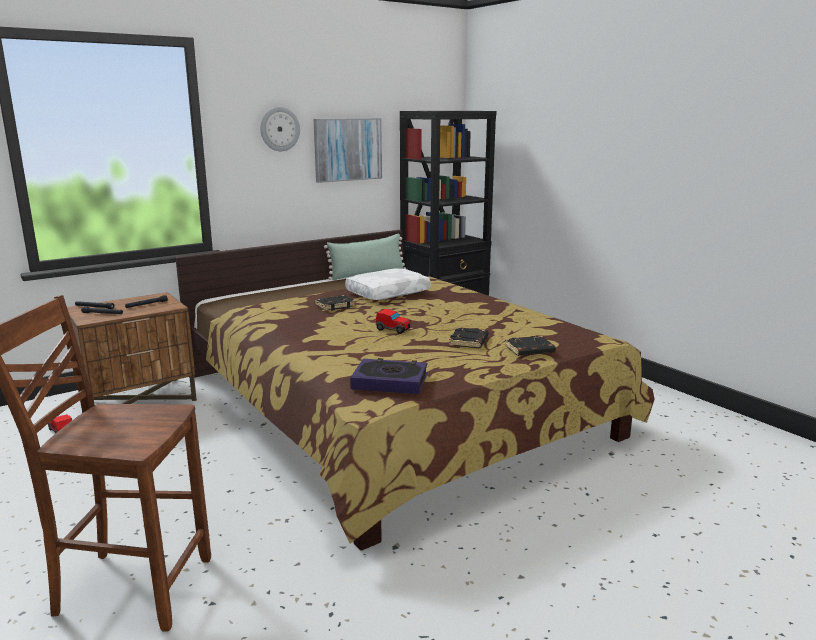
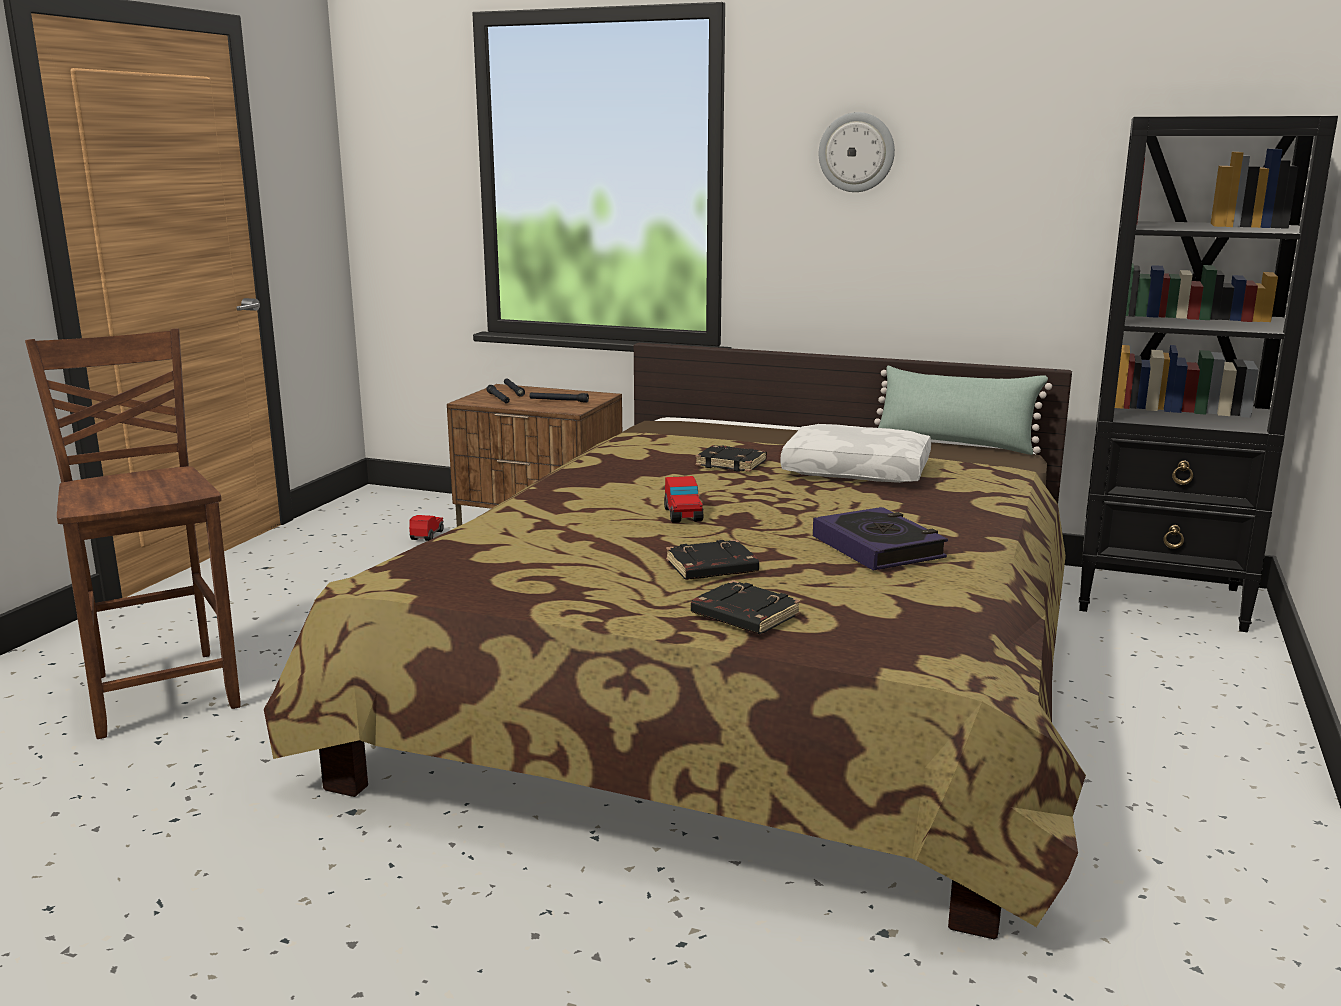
camera: 55 degrees right, 0 degrees up
(347, 149) = (996, 196): picture -> none
(390, 381) = (462, 565): book -> book (878, 547)

